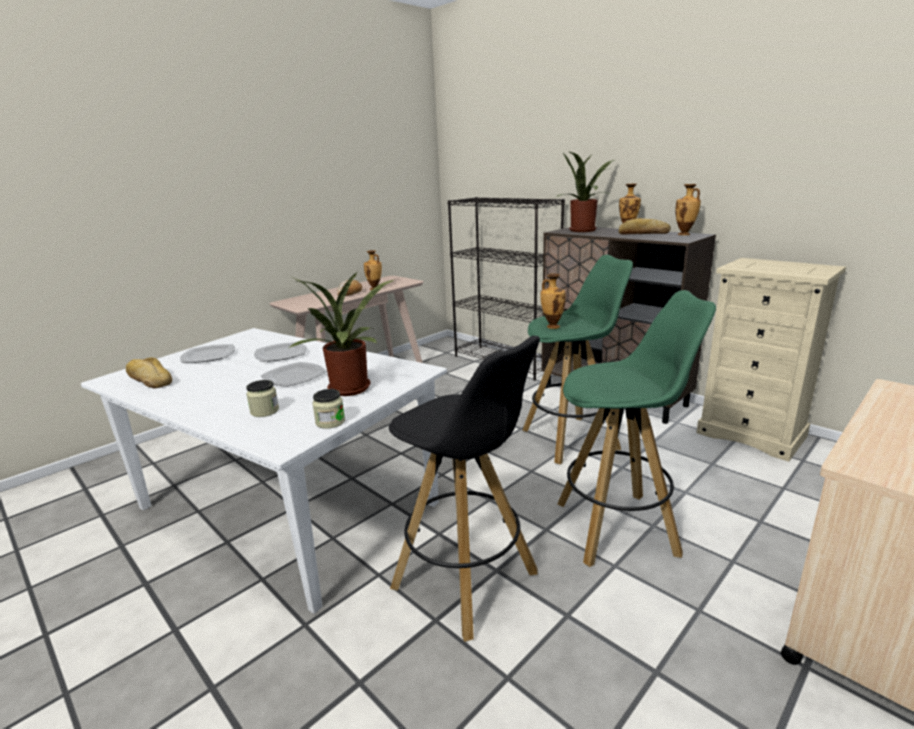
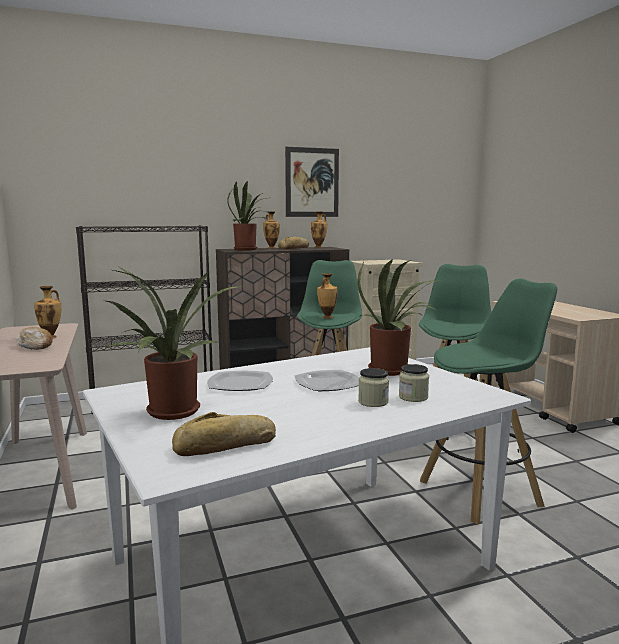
camera: 65 degrees left, 10 degrees down
(208, 356) = (172, 414): plate -> potted plant
(330, 422) = (459, 380): jar -> jar (373, 402)
(467, 581) = (481, 493): black stool -> green stool
(703, 140) = (312, 182): none -> picture

